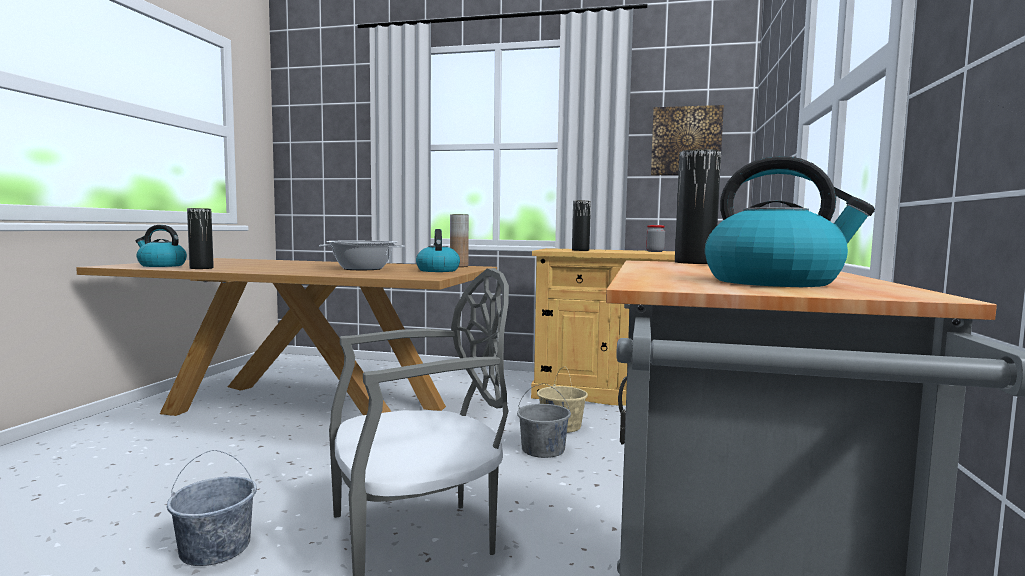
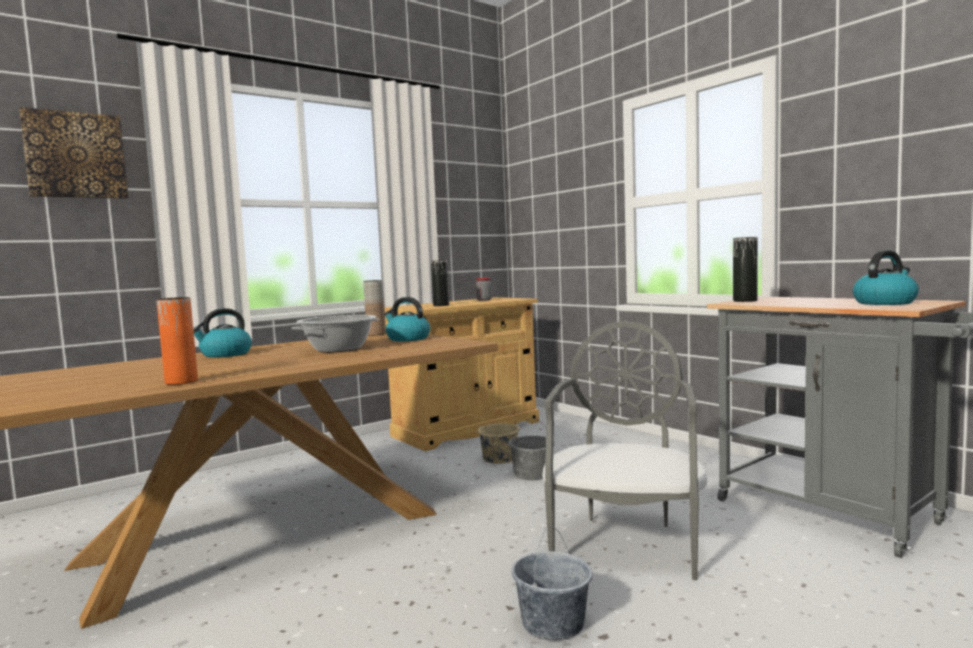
camera: 50 degrees left, 0 degrees up
(161, 265) = (74, 393): kettle -> kettle (225, 354)
(201, 268) = (181, 382): black vase -> orange vase
(686, 141) = (466, 205): picture -> picture (75, 155)

